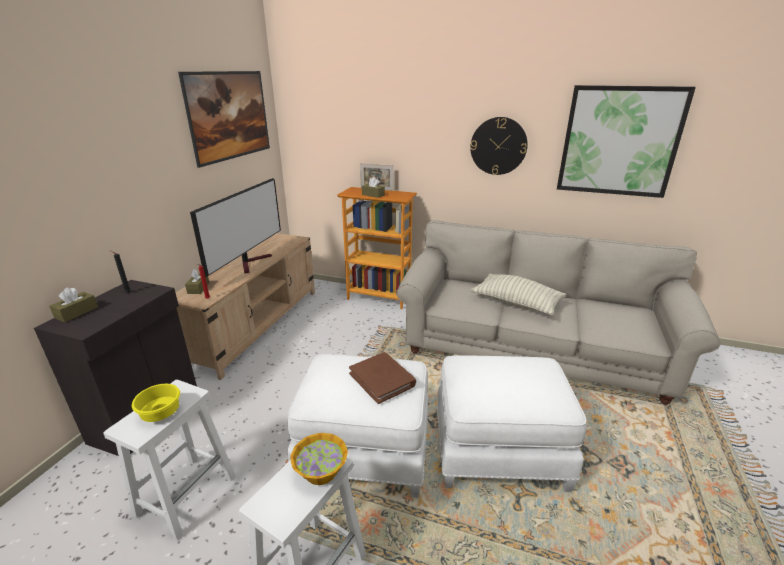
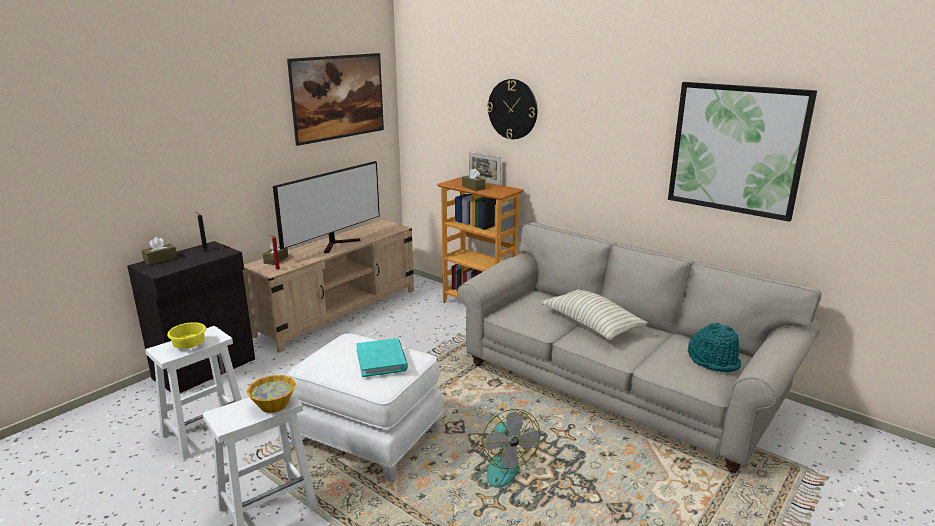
camera: 20 degrees right, 5 degrees down
(382, 379) = (381, 360): brown book -> turquoise book
(498, 146) = (606, 144): wall clock -> wall clock (512, 109)
(498, 449) = (498, 466): white ottoman -> fan
(630, 317) = (713, 360): none -> turquoise hat

